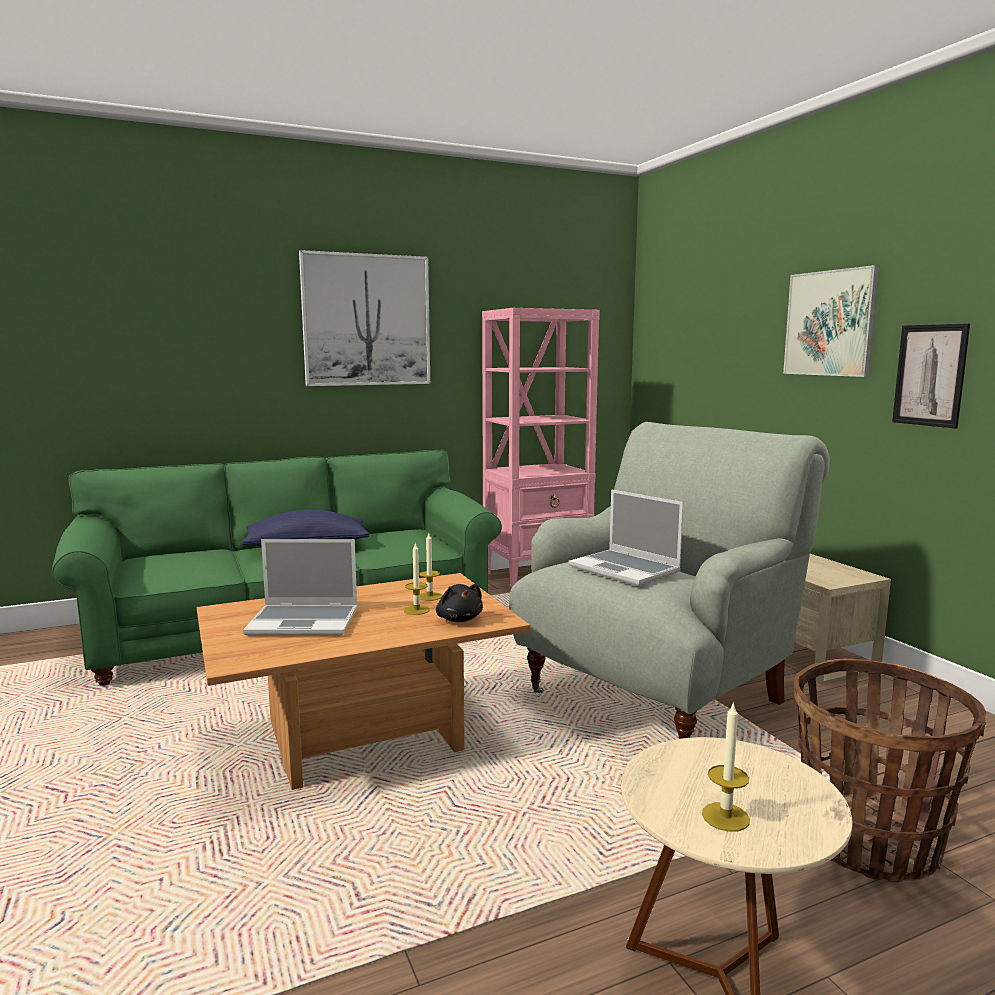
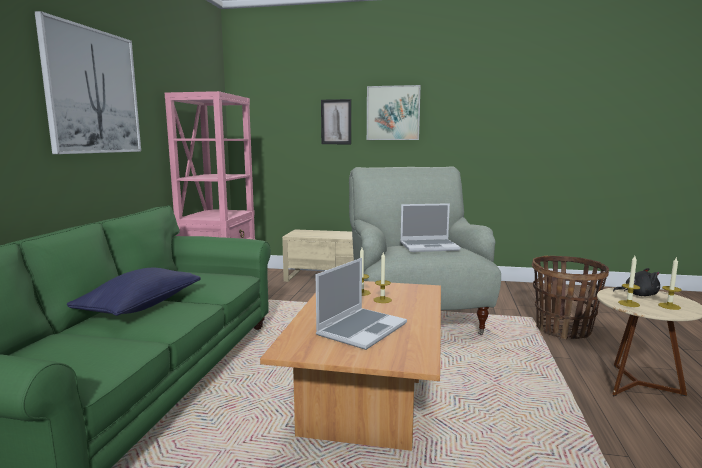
camera: 55 degrees left, 0 degrees up
(459, 619) = (413, 295): black plush toy -> black plush toy (638, 294)
(671, 771) = (628, 303): none -> candle
(930, 375) = (452, 138): picture -> picture (336, 122)

